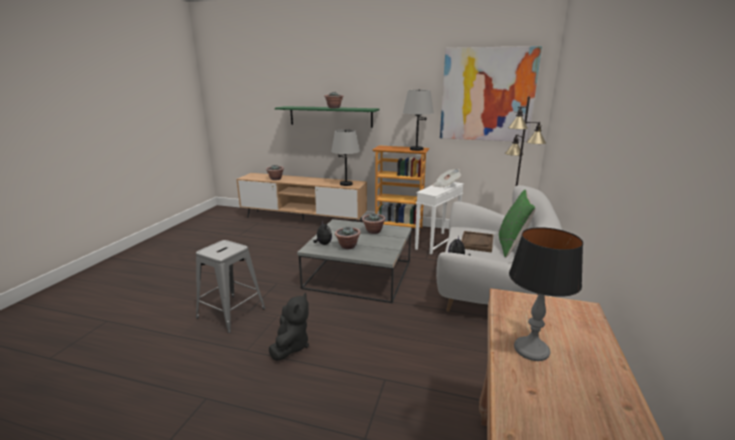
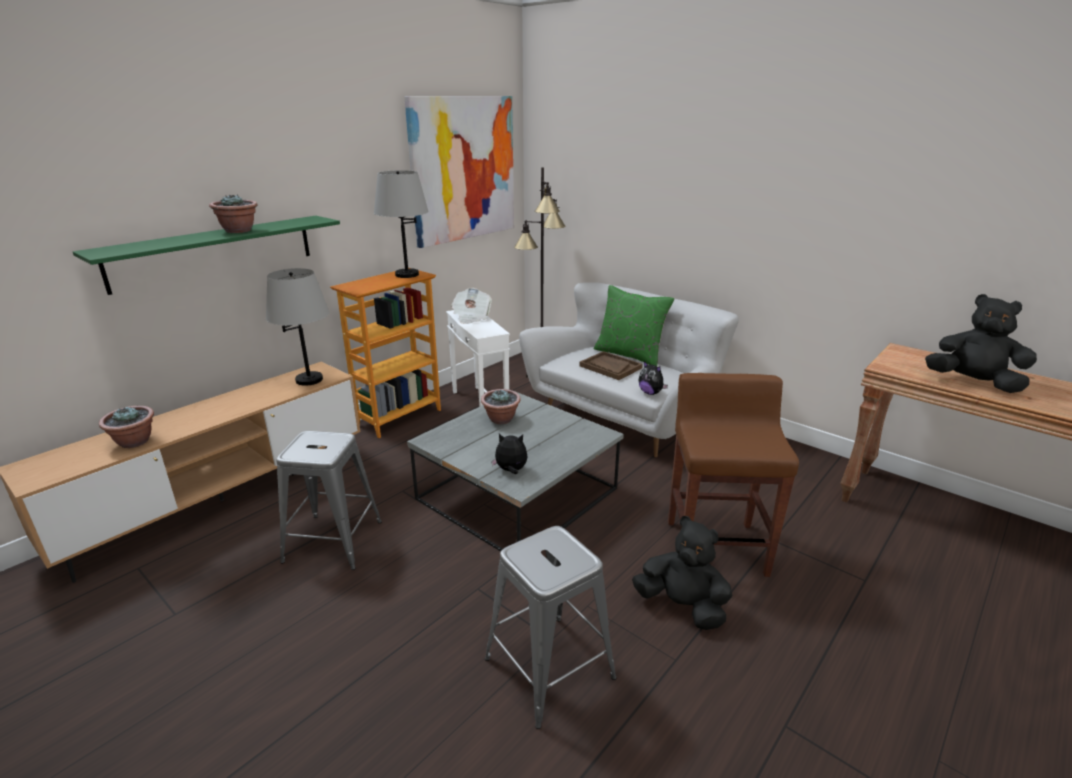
camera: 65 degrees left, 5 degrees up
(290, 245) = (332, 541): none -> grey stool
(347, 246) = (539, 452): potted plant -> none
(357, 352) = (715, 546): none -> brown stool
(531, 350) = (973, 383): table lamp -> black plush toy

